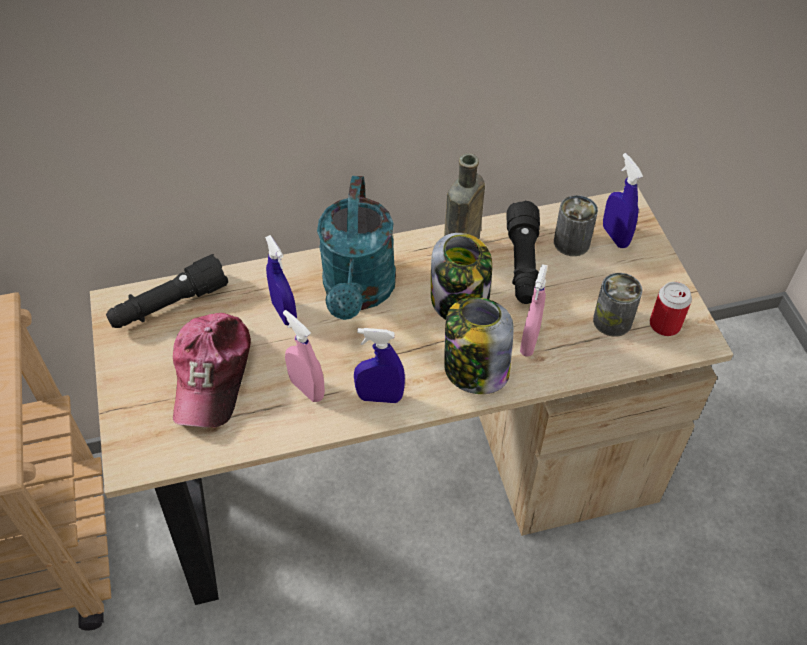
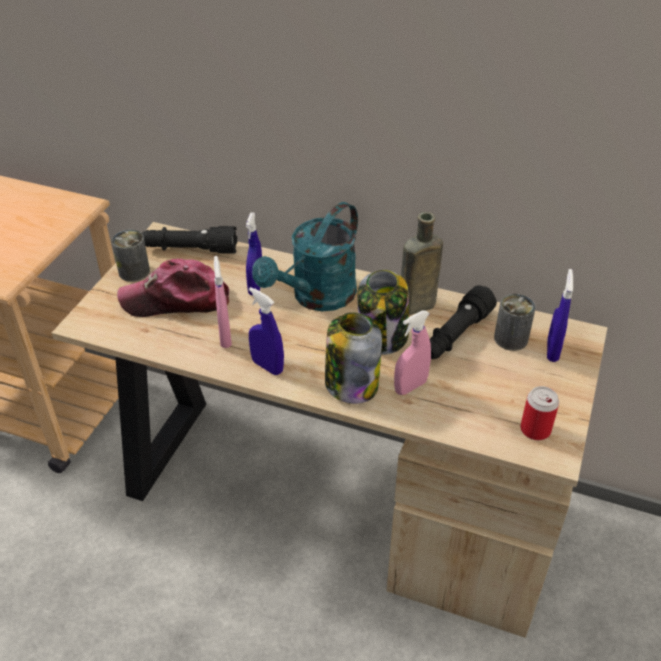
camera: 35 degrees right, 10 degrees down
(212, 374) = (176, 300): cap -> cap turned 45 degrees clockwise
(612, 321) = (492, 405): can -> can (134, 272)

